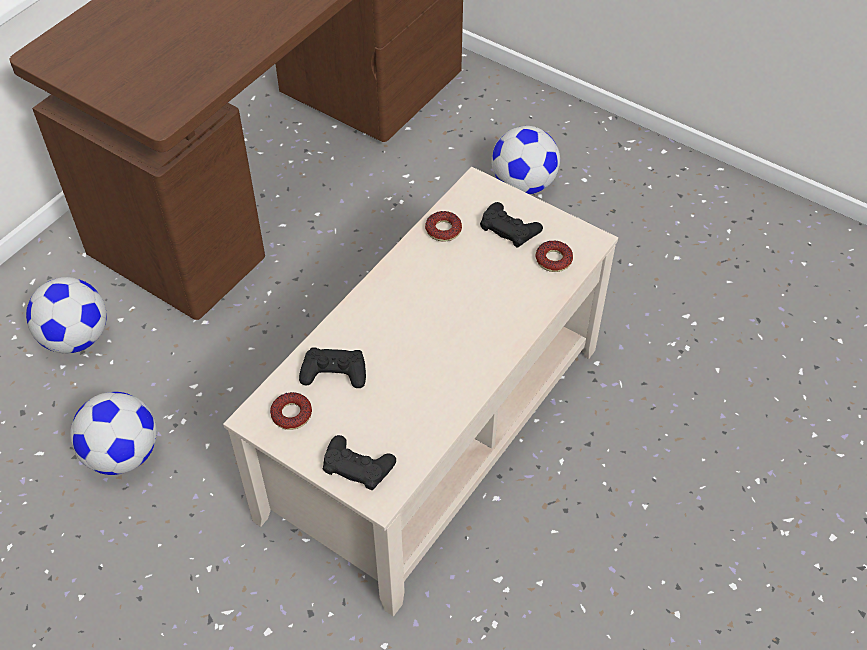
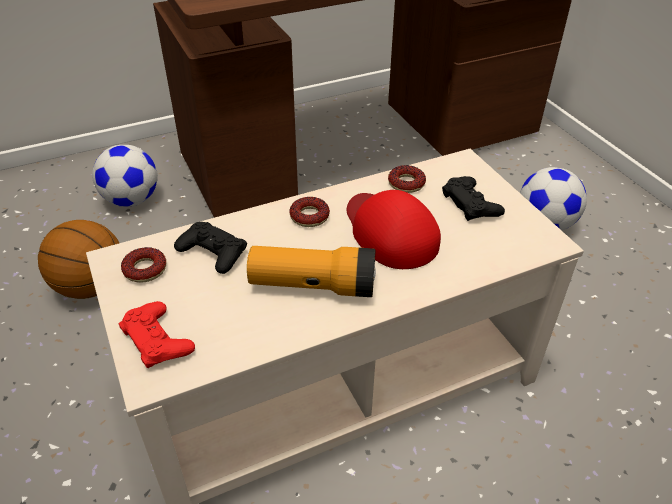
camera: 30 degrees right, 10 degrees down
(122, 454) = (91, 286): football -> basketball
(357, 466) = (157, 340): black game controller -> red game controller
(439, 364) = (313, 286): none -> flashlight
(463, 286) = (389, 232): none -> red cap
(553, 260) = (498, 244): donut -> donut (309, 216)

